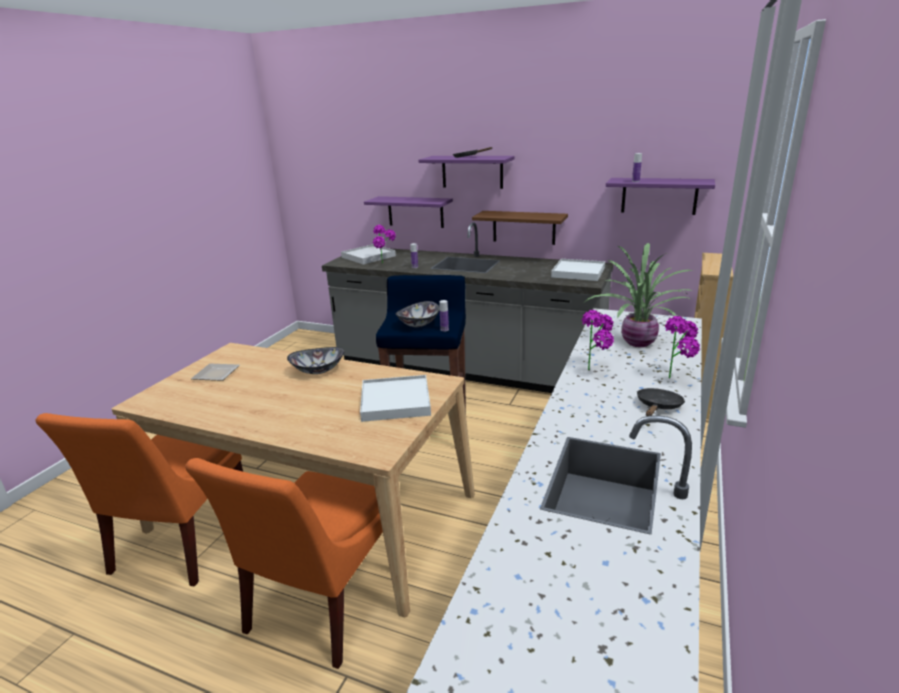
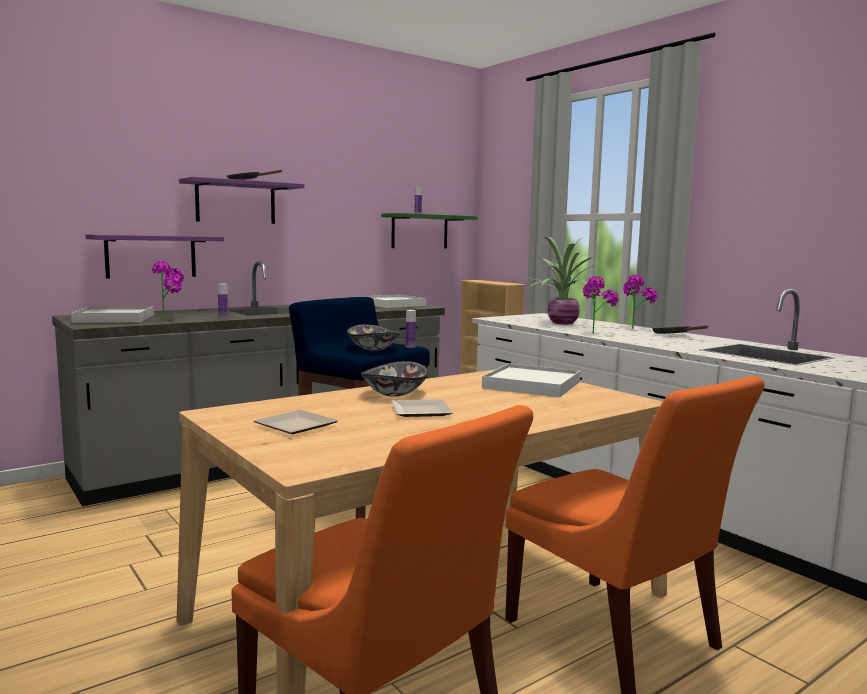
camera: 60 degrees left, 15 degrees down
(274, 391) = (419, 411): none -> plate
(523, 227) = (299, 269): brown shelf -> none
(659, 196) = (419, 231): purple shelf -> green shelf

